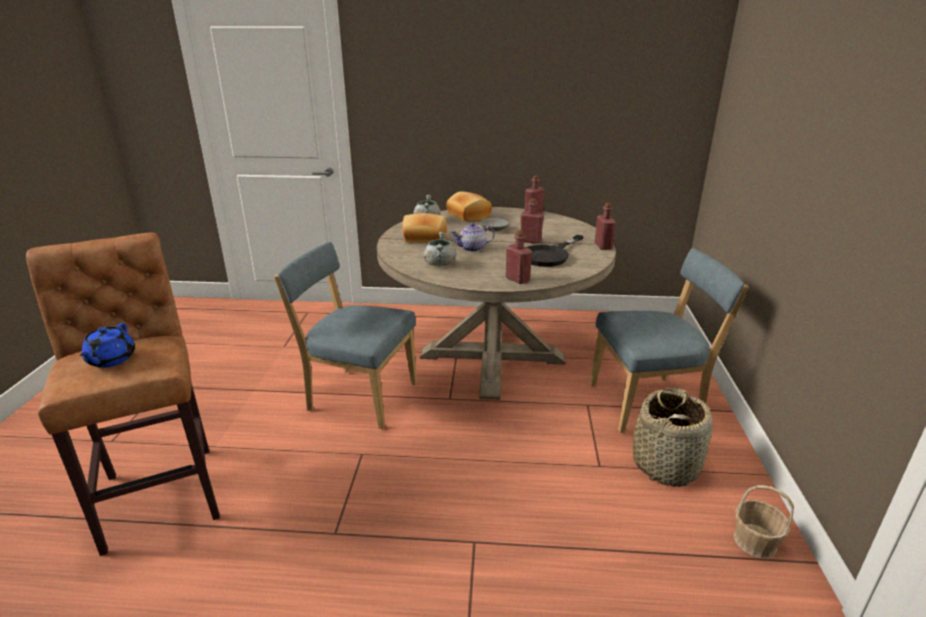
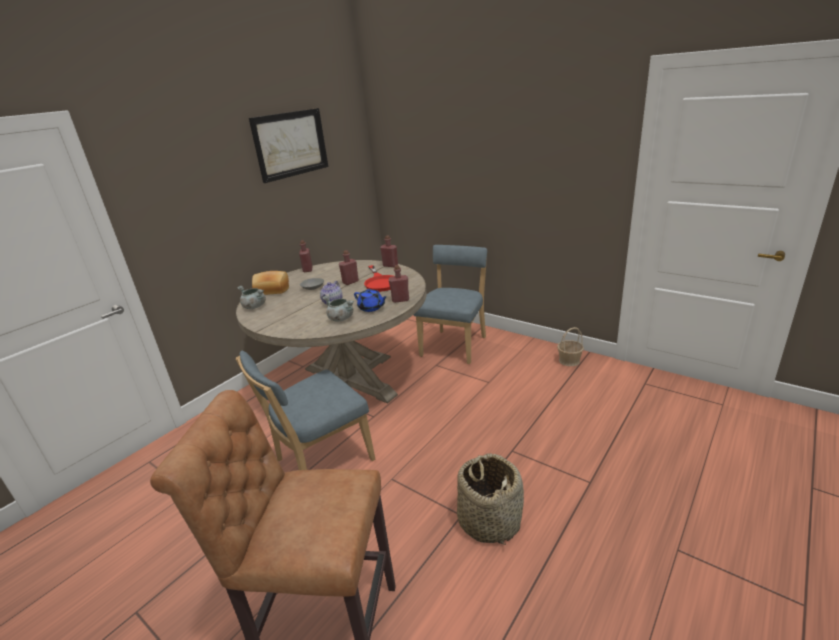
camera: 55 degrees left, 0 degrees up
(111, 360) = (315, 509): blue teapot -> blue teapot (371, 308)
(424, 238) = (287, 314): bread -> none
(549, 255) = (380, 282): black frying pan -> red frying pan
(574, 54) = (290, 144): none -> picture
(666, 464) = (504, 361): basket -> basket (489, 520)

